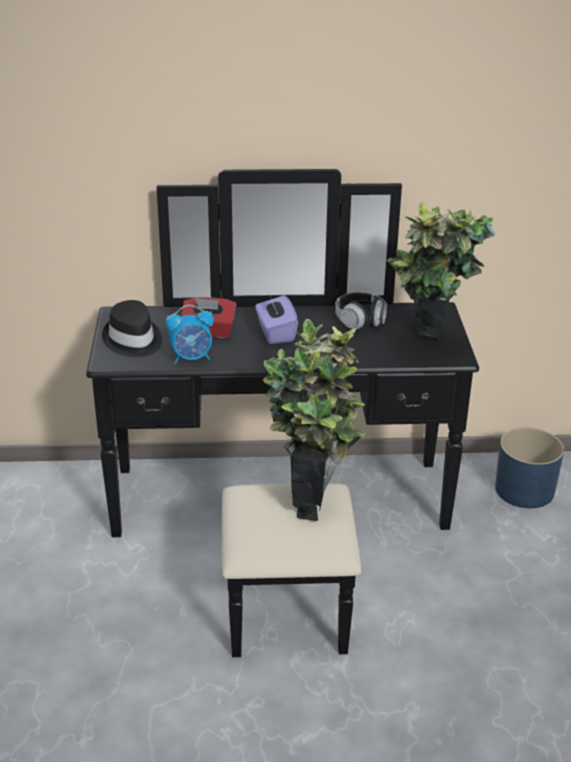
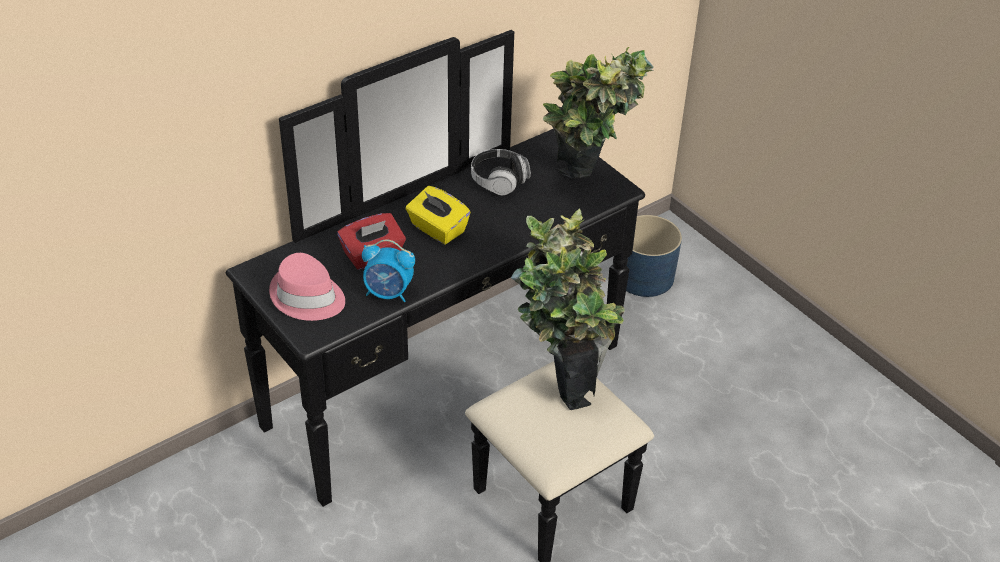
camera: 35 degrees left, 10 degrees up
(133, 340) = (307, 297): black hat -> pink hat
(191, 358) = (388, 293): alarm clock -> alarm clock turned 60 degrees clockwise
(275, 333) = (437, 229): purple tissue box -> yellow tissue box

